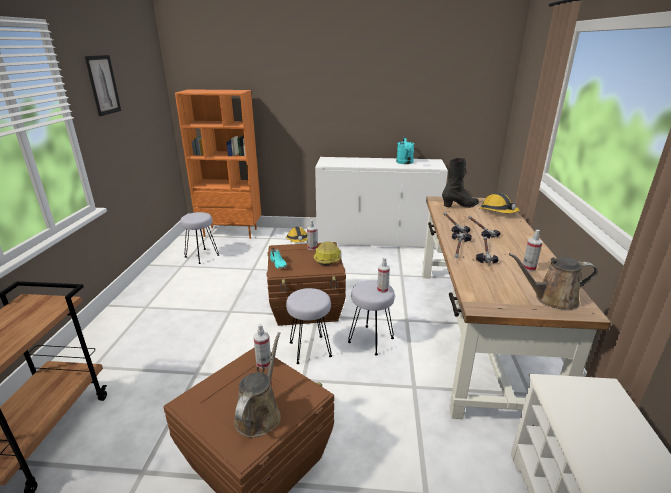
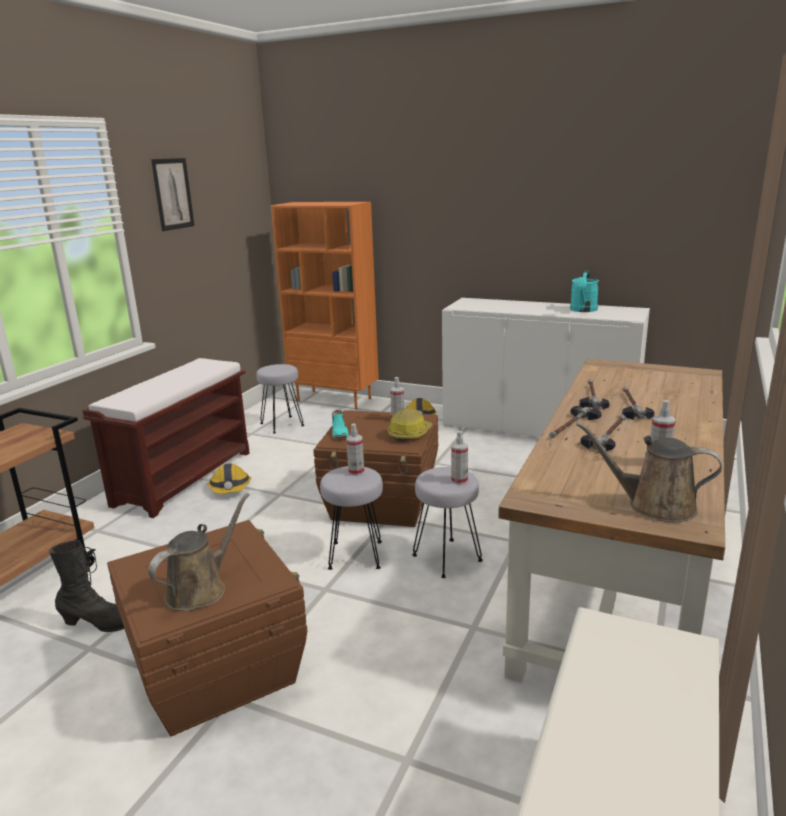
camera: 20 degrees right, 5 degrees down
(146, 309) = (185, 477): none -> brown bench
(263, 363) = (242, 539): spray bottle -> spray bottle (356, 472)
(460, 206) = (628, 375): black boot -> black boot (101, 624)
(498, 212) = (686, 386): hard hat -> hard hat (230, 488)

